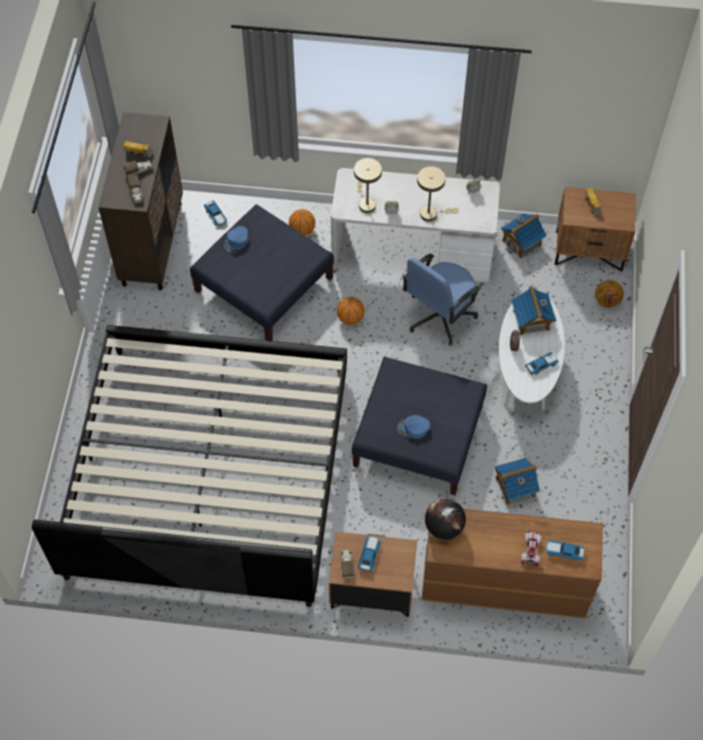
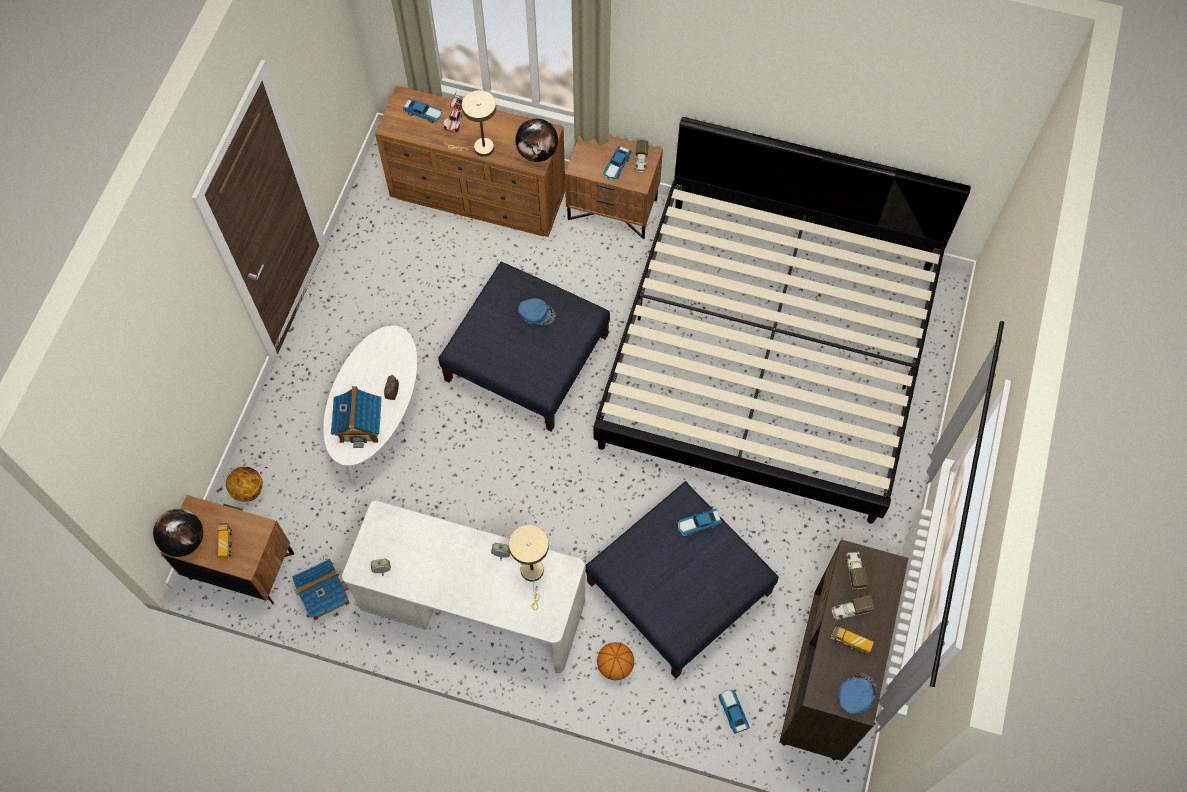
camera: 170 degrees left, 5 degrees up
(237, 241) = (712, 599): blue cap -> blue cap (856, 694)
(350, 318) = (575, 519): basketball -> none
(431, 214) = (448, 543): beige table lamp -> beige table lamp (480, 148)
(439, 316) = (463, 504): blue office chair -> none
(515, 487) = (436, 286): toy house -> none
(542, 365) = (367, 366): toy car -> toy car (698, 524)
(622, 202) = (184, 540): none -> globe

